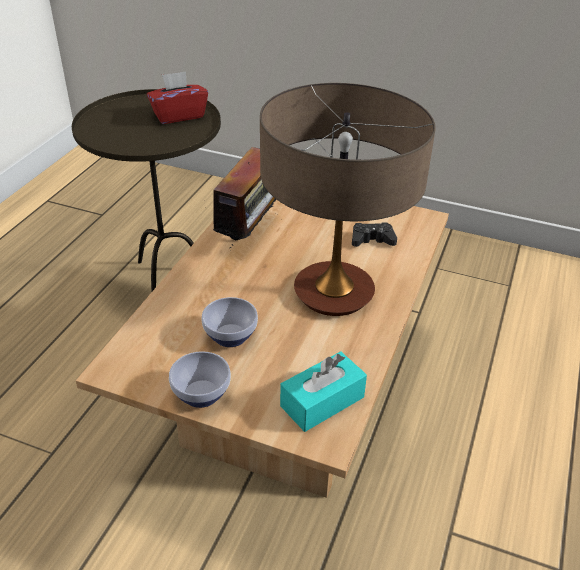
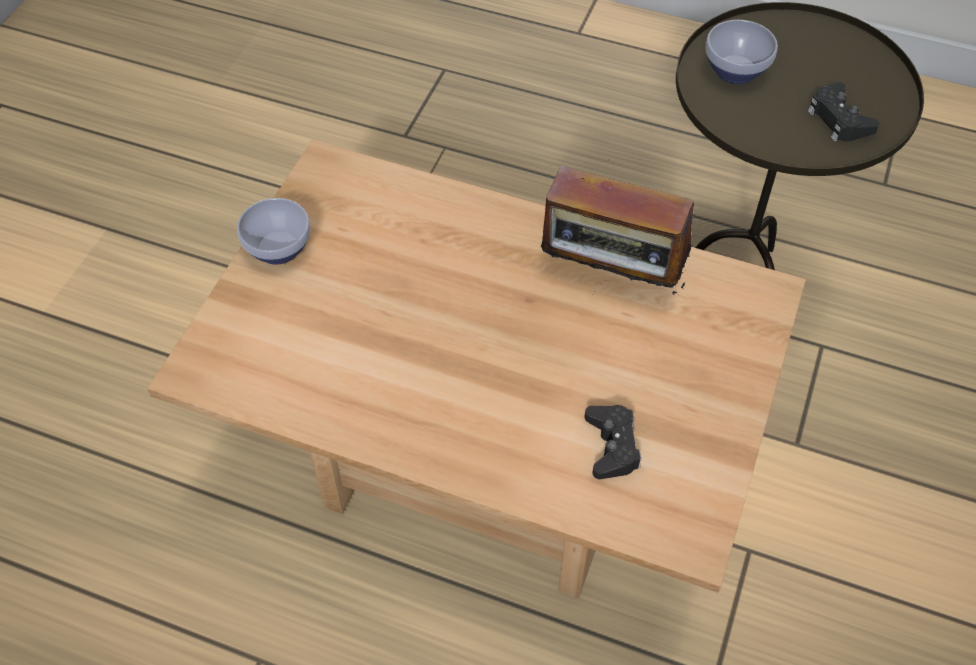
camera: 90 degrees right, 15 degrees up
(179, 115) = (839, 119): red tissue box -> black game controller
(232, 336) = (377, 271): bowl -> bowl (736, 72)
(322, 401) = (253, 367): turquoise tissue box -> none
(334, 293) = (467, 385): table lamp -> none

